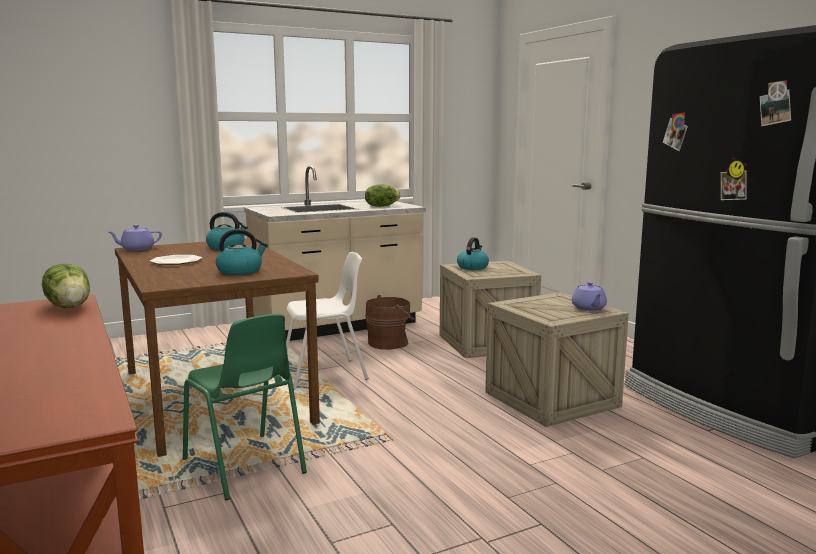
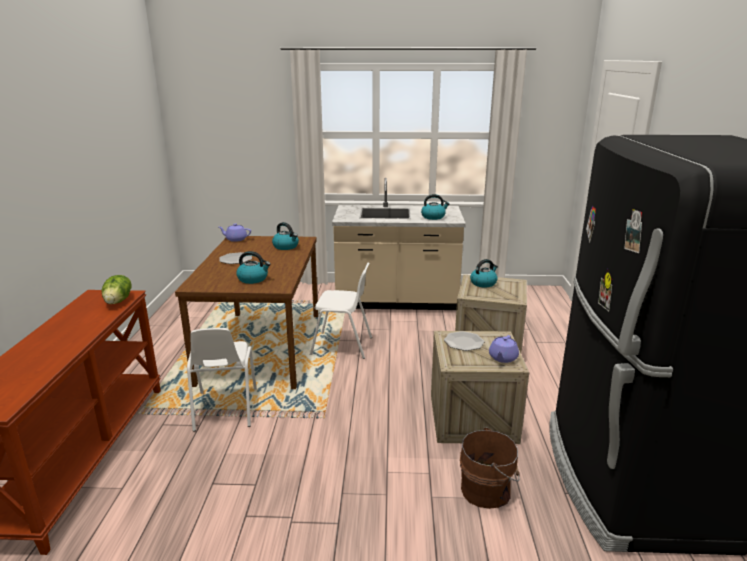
camera: 30 degrees right, 10 degrees up
(244, 467) = (224, 410): green chair -> white chair
(381, 206) = (433, 217): lettuce -> kettle
(390, 343) = (415, 327): brown bucket -> brown bucket (488, 490)
(533, 305) = (464, 342): none -> plate

